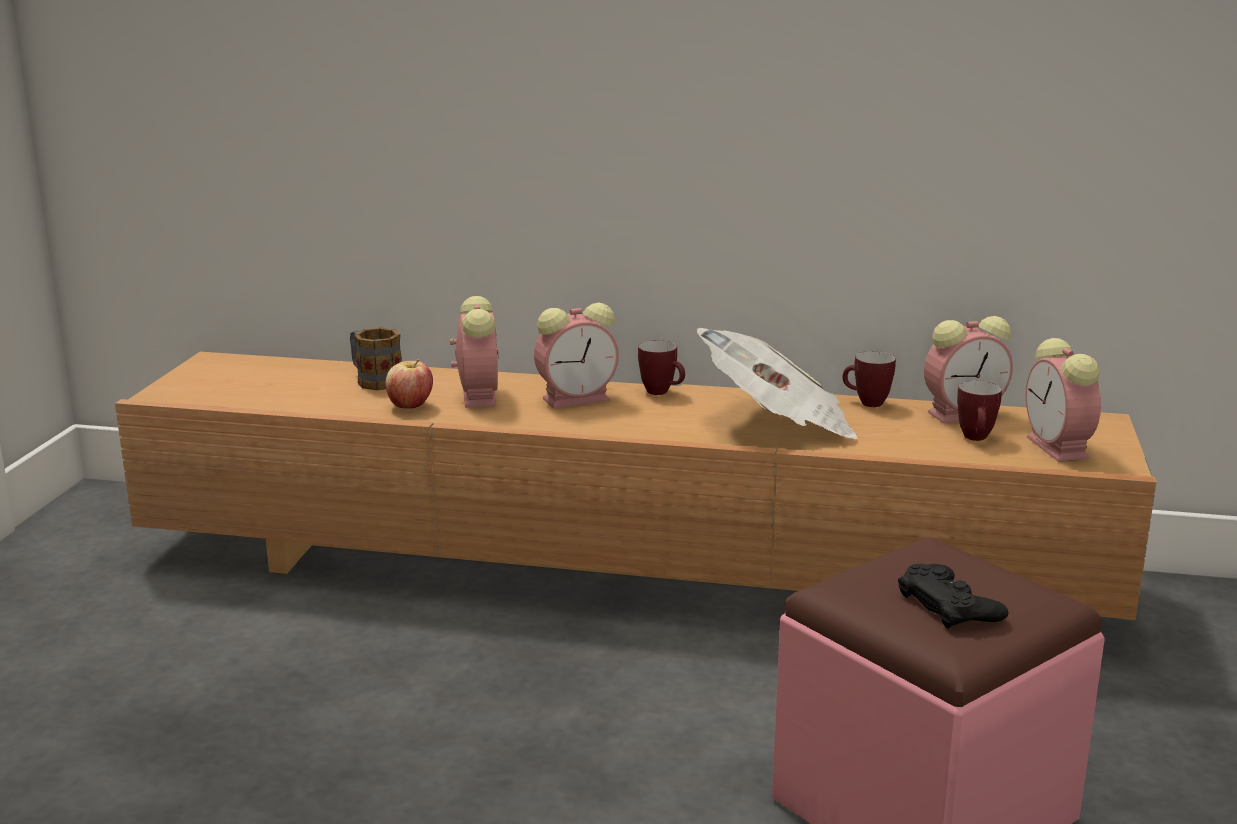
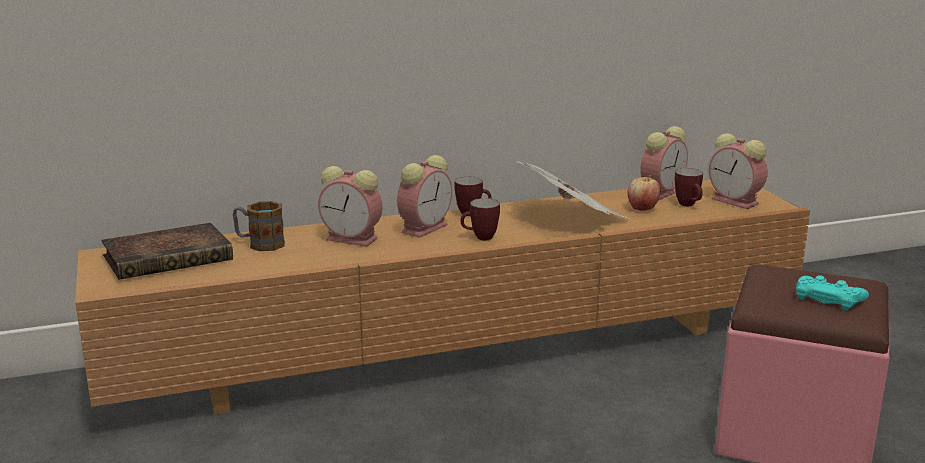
camera: 30 degrees left, 0 degrees up
(267, 376) = (171, 257): none -> book
(410, 406) = (317, 256): apple -> apple (642, 208)
(478, 395) = (354, 239): alarm clock -> alarm clock turned 150 degrees clockwise
(866, 403) = (600, 196): mug -> mug (480, 238)
(949, 606) = (828, 298): black game controller -> turquoise game controller

